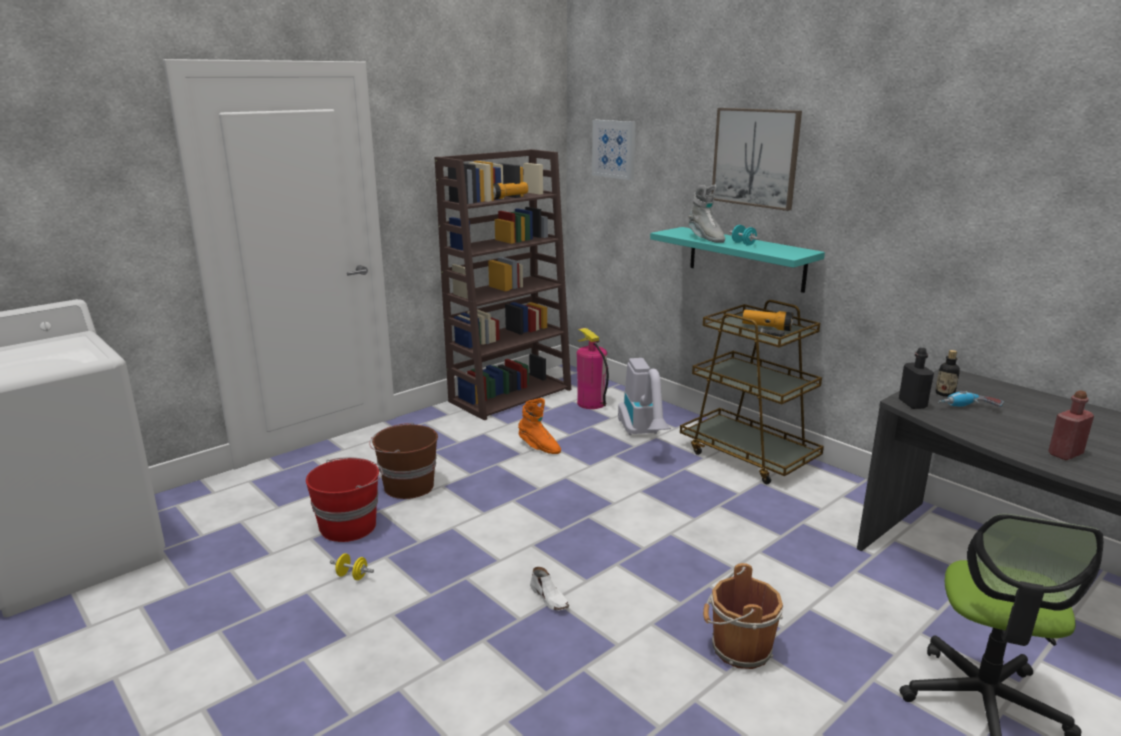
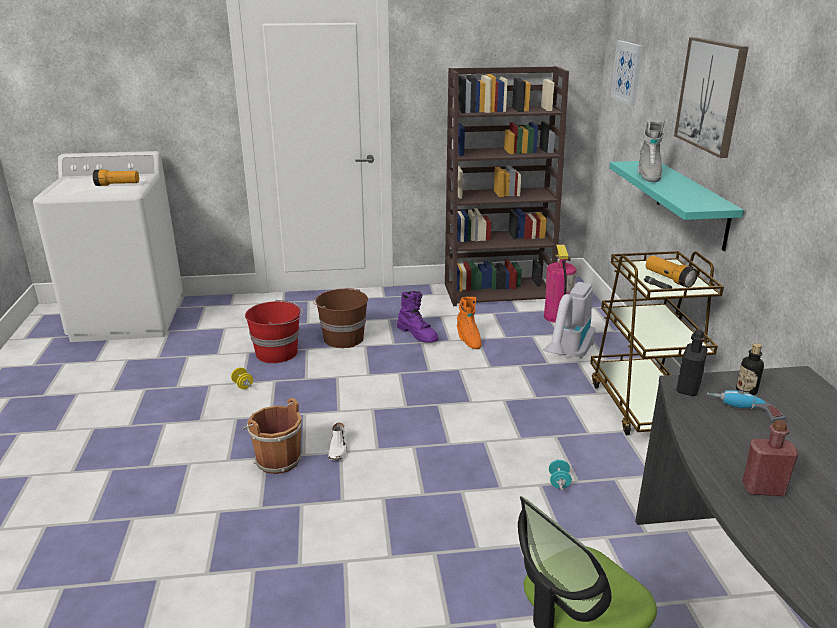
camera: 35 degrees right, 5 degrees up
(483, 457) = (418, 334): none -> purple boot
(508, 197) = (511, 111): flashlight -> flashlight (117, 185)
(738, 649) = (421, 545): brown bucket -> brown bucket (276, 459)
(743, 244) = (673, 187): turquoise dumbbell -> turquoise dumbbell (559, 482)

